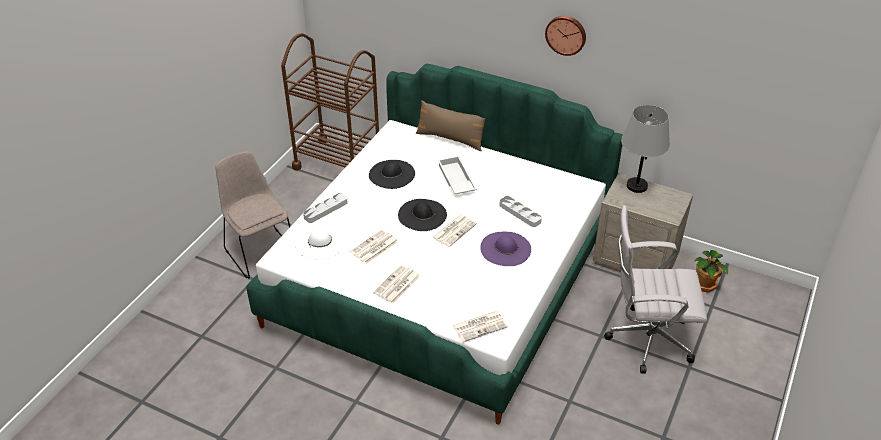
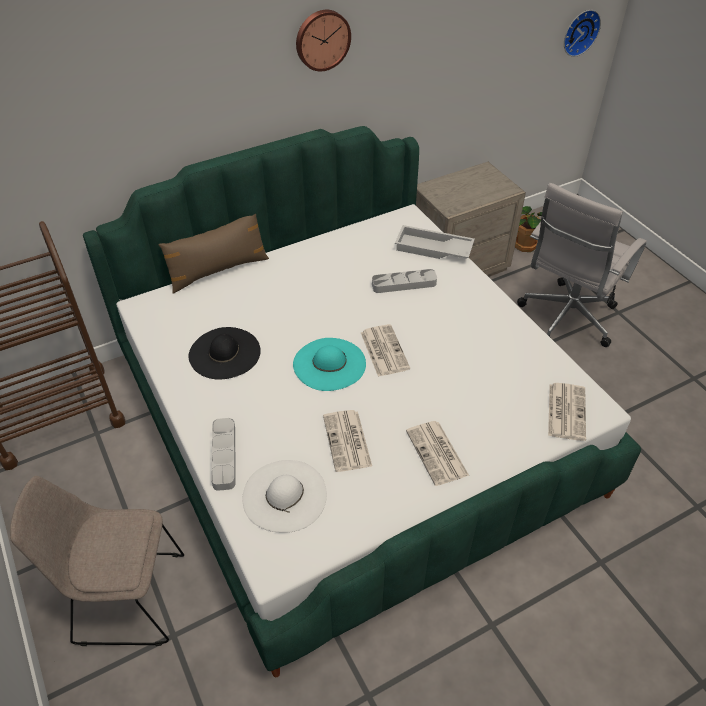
camera: 55 degrees left, 5 degrees up
(422, 215) = (329, 364): black hat -> turquoise hat
(455, 179) = (295, 303): white tray -> white tray (433, 249)
(505, 249) = (452, 324): purple hat -> none
(636, 186) = (444, 185): grey table lamp -> none
(810, 137) = (579, 32): none -> wall clock

